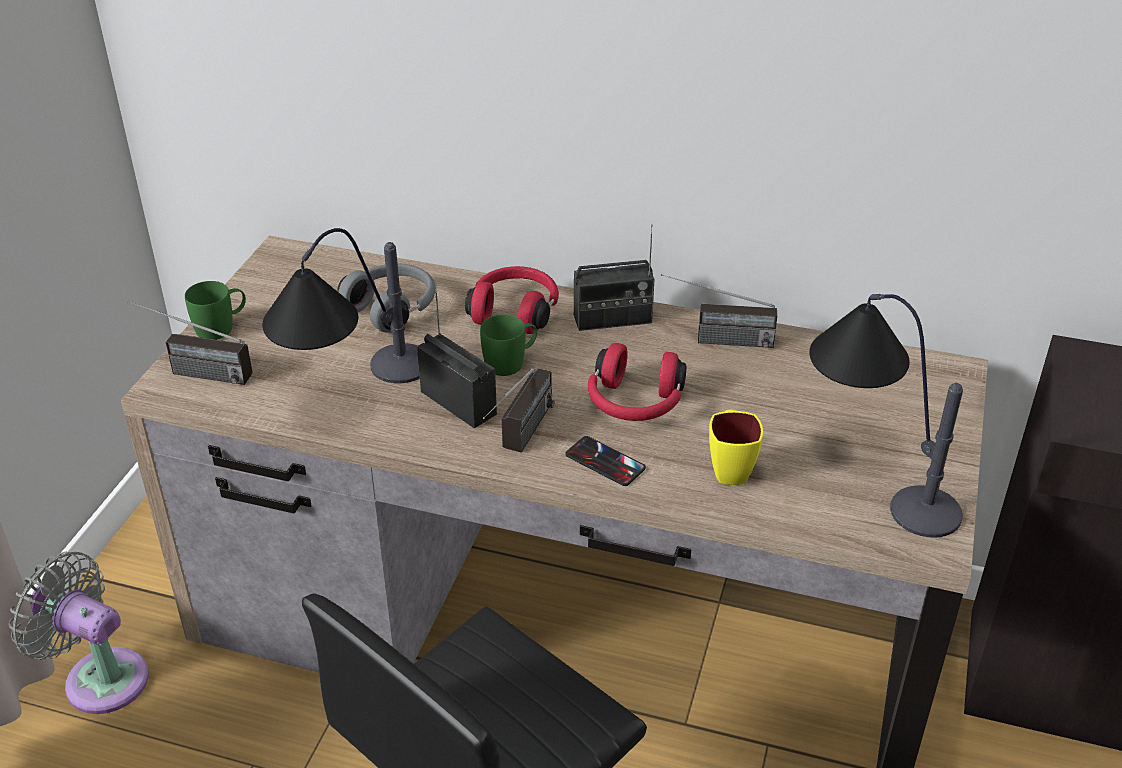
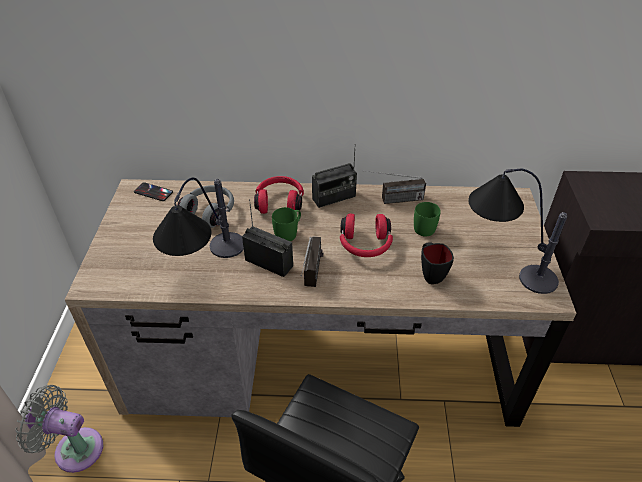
camera: 15 degrees left, 5 degrees up
(192, 372) = (104, 273): radio -> none
(222, 327) = (112, 240): green mug -> green mug (426, 227)
(605, 462) = (363, 283): phone -> phone (153, 192)
(730, 468) = (430, 274): yellow mug -> black mug

